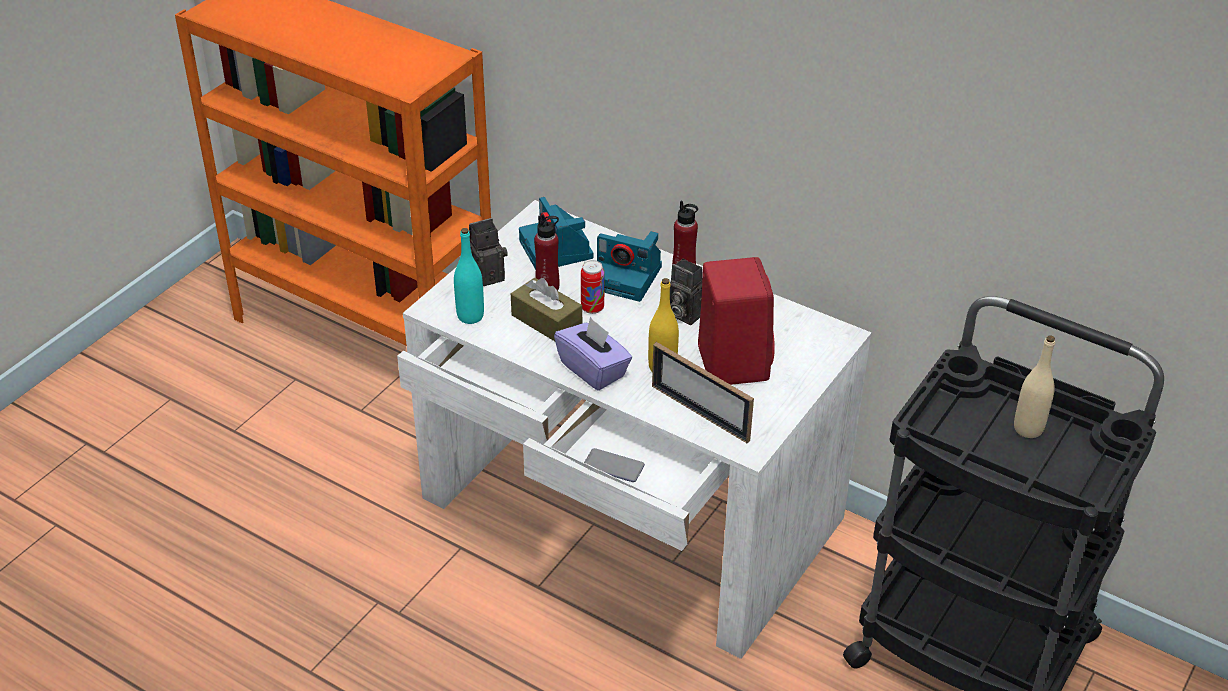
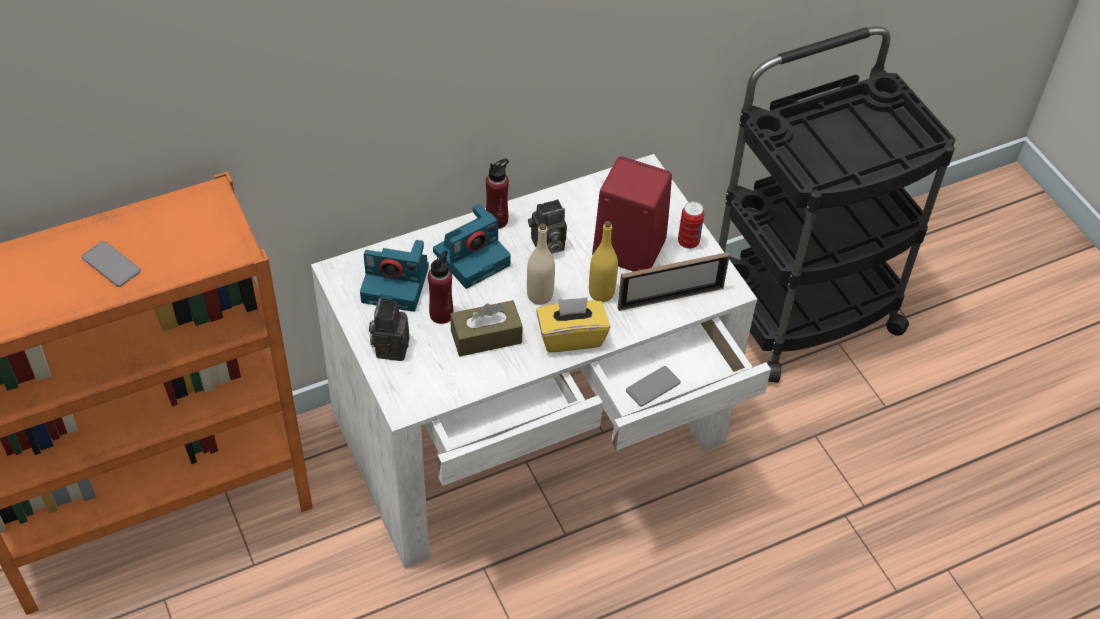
camera: 60 degrees left, 10 degrees up
(342, 45) = (111, 265): none -> phone
(470, 316) = (437, 385): turquoise bottle -> none
(592, 308) = (493, 299): can -> can (688, 242)
(593, 370) = (571, 337): purple tissue box -> yellow tissue box
(1028, 429) = (840, 131): beige bottle -> beige bottle (540, 296)

